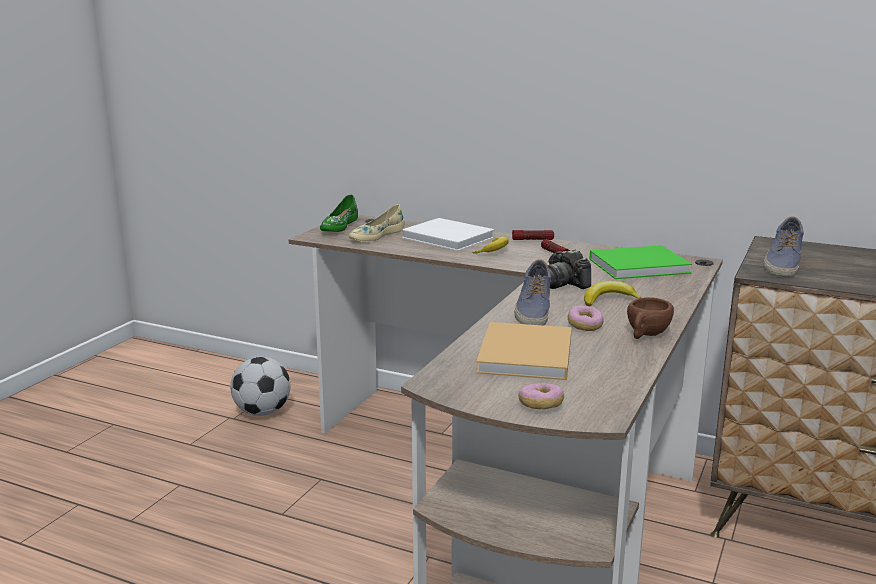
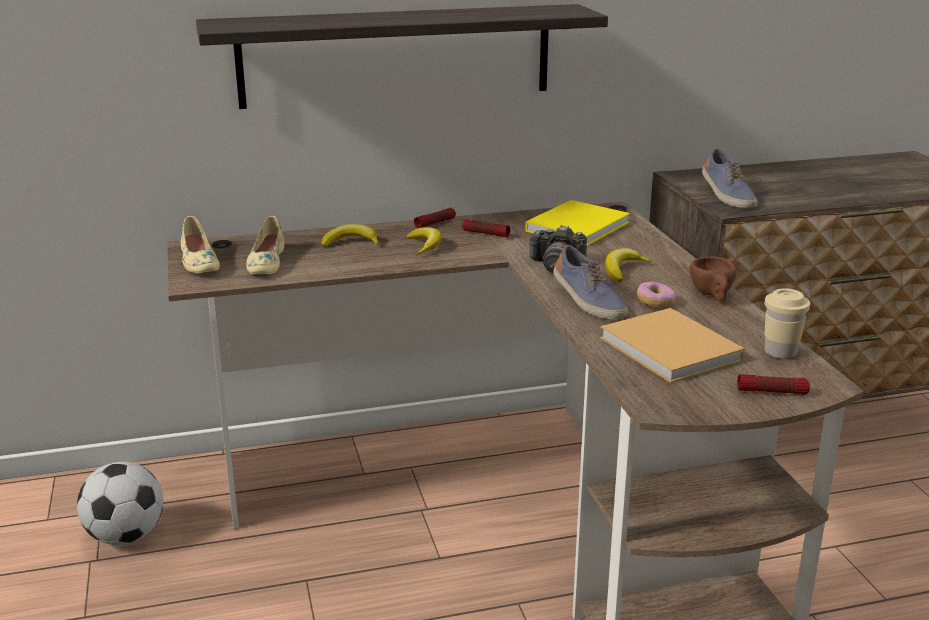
camera: 40 degrees left, 5 degrees up
(338, 226) = (198, 261): green shoe -> beige shoe
(450, 238) = (351, 243): white book -> banana
(522, 93) = (396, 55): none -> shelf
(540, 405) = (772, 392): donut -> flashlight
(611, 385) = (780, 352): none -> beige cup
(641, 266) = (579, 226): green book -> yellow book

